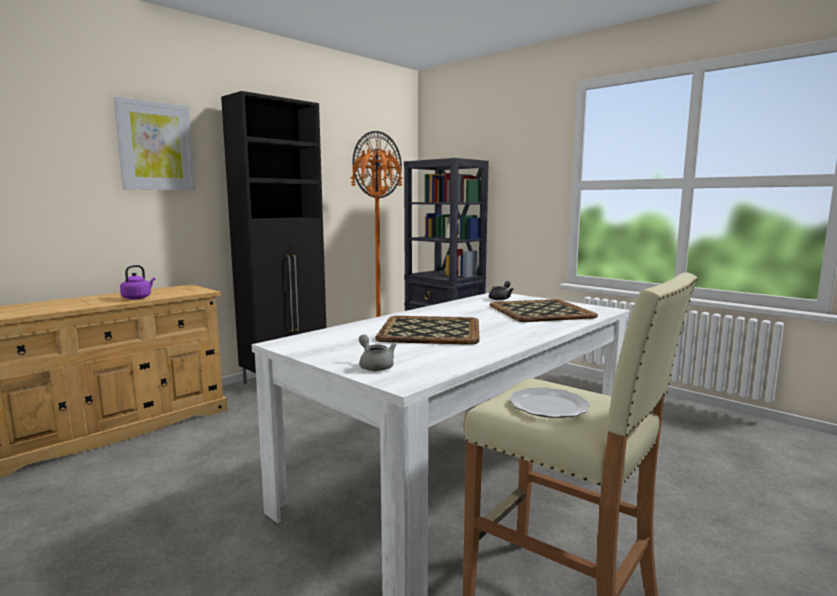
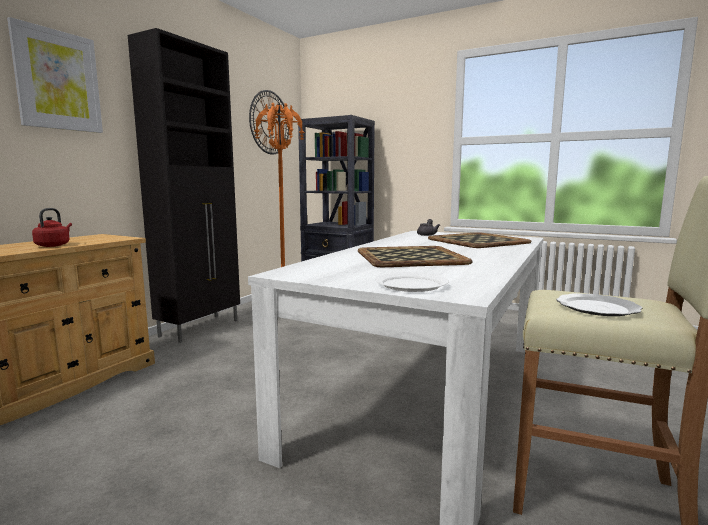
camera: 15 degrees left, 0 degrees up
(138, 298) = (54, 245): purple kettle -> red kettle
(375, 365) = (410, 285): grey teapot -> white plate

